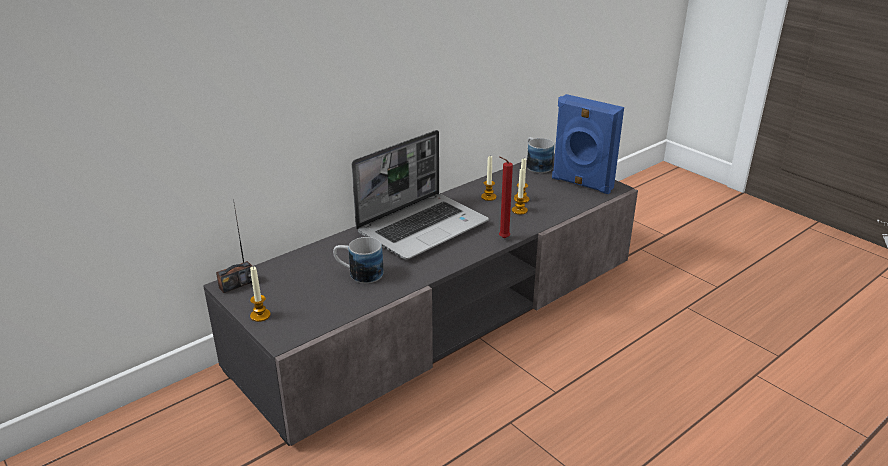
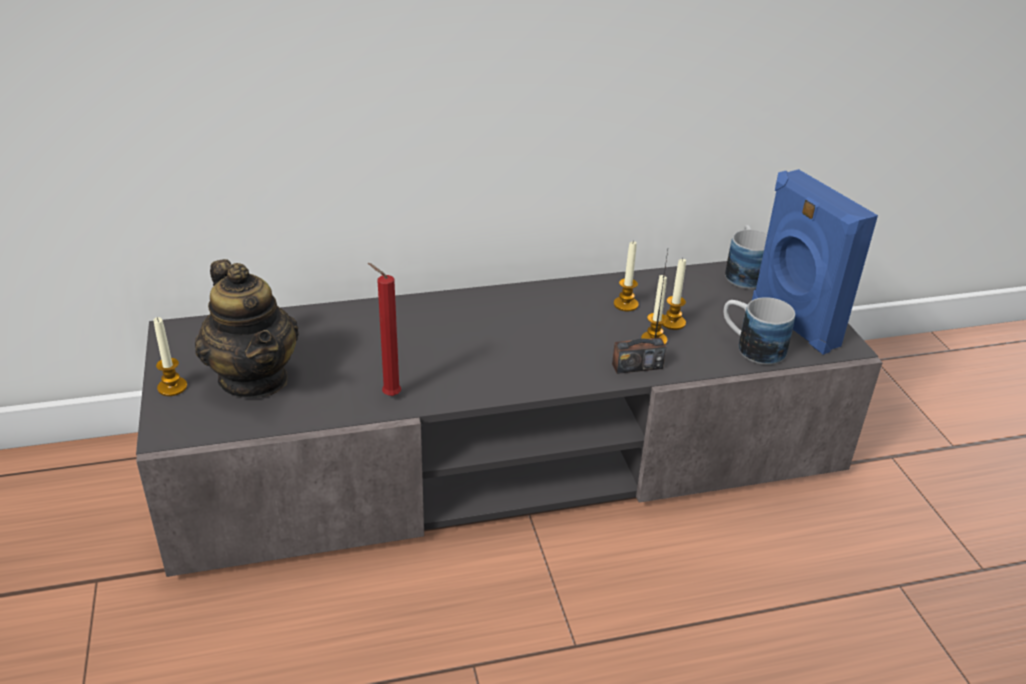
camera: 25 degrees right, 5 degrees up
(236, 284) = (185, 333): radio -> radio (637, 366)
(309, 295) = (254, 378): none -> teapot
(359, 274) = (343, 368): mug -> mug (751, 347)
(423, 227) = (490, 323): laptop -> none
(502, 238) = (588, 378): red candle -> red candle (388, 395)

